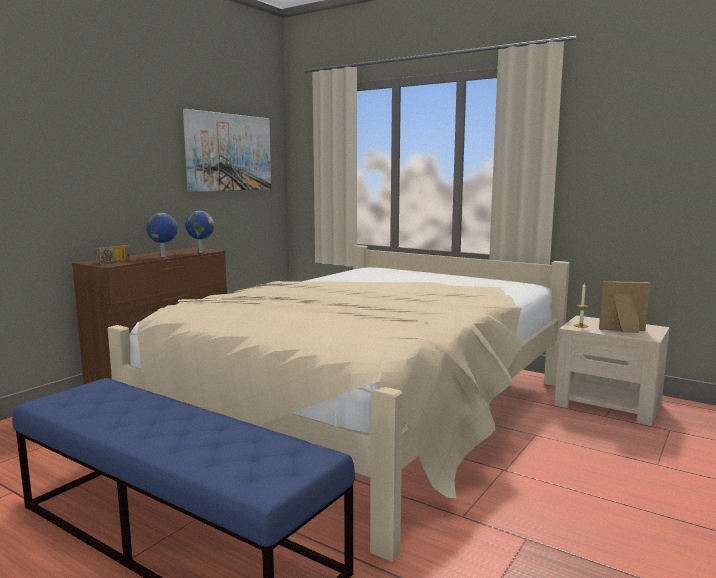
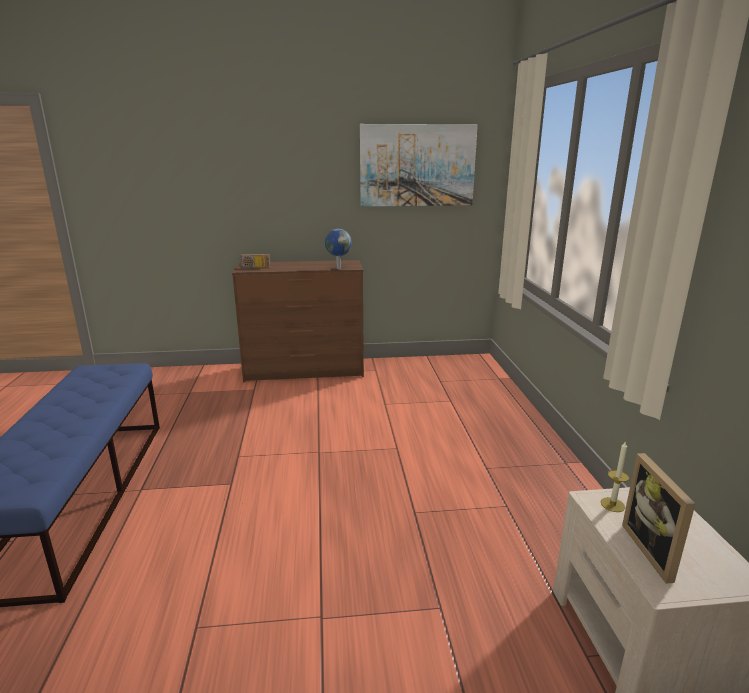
camera: 50 degrees right, 10 degrees up
(164, 256) = (300, 268): globe -> none
(368, 413) = (357, 476): beige bed -> none
(623, 331) = (655, 551): picture frame -> picture frame turned 150 degrees counterclockwise

